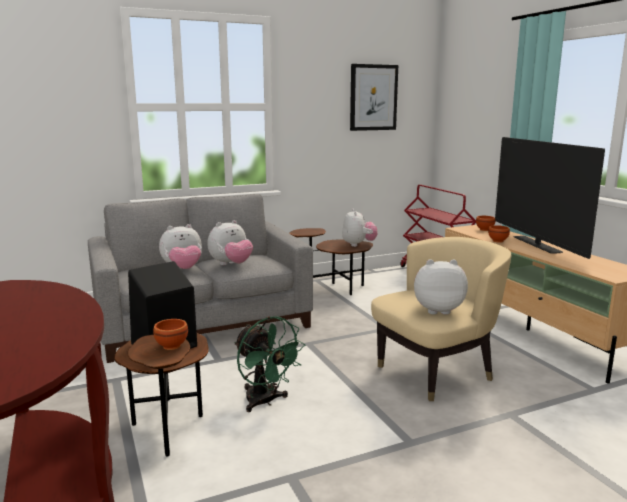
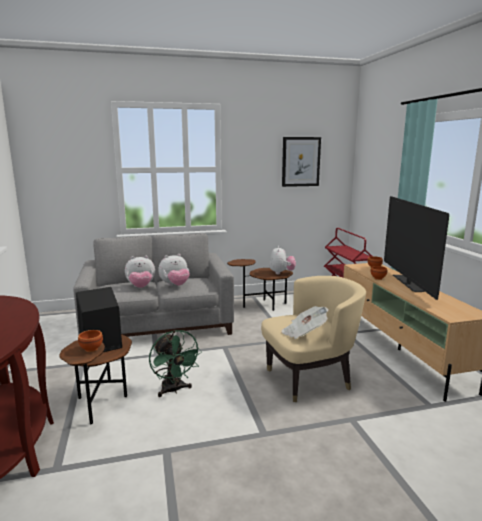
camera: 10 degrees right, 0 degrees up
(437, 310) = (304, 333): plush toy -> newspaper

